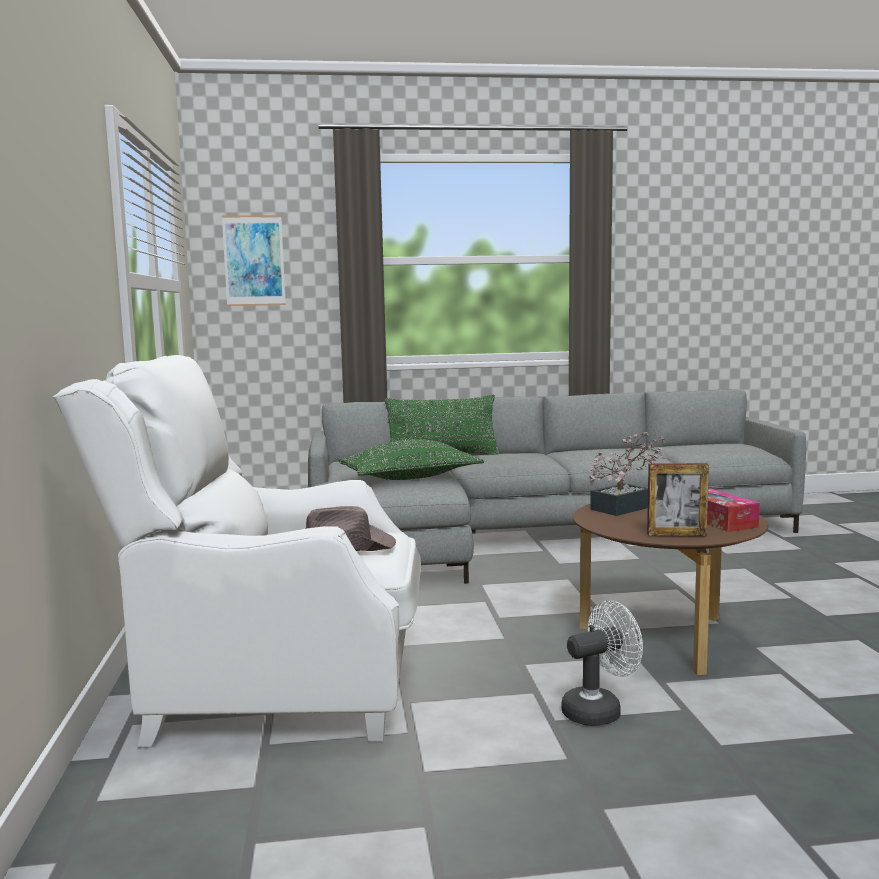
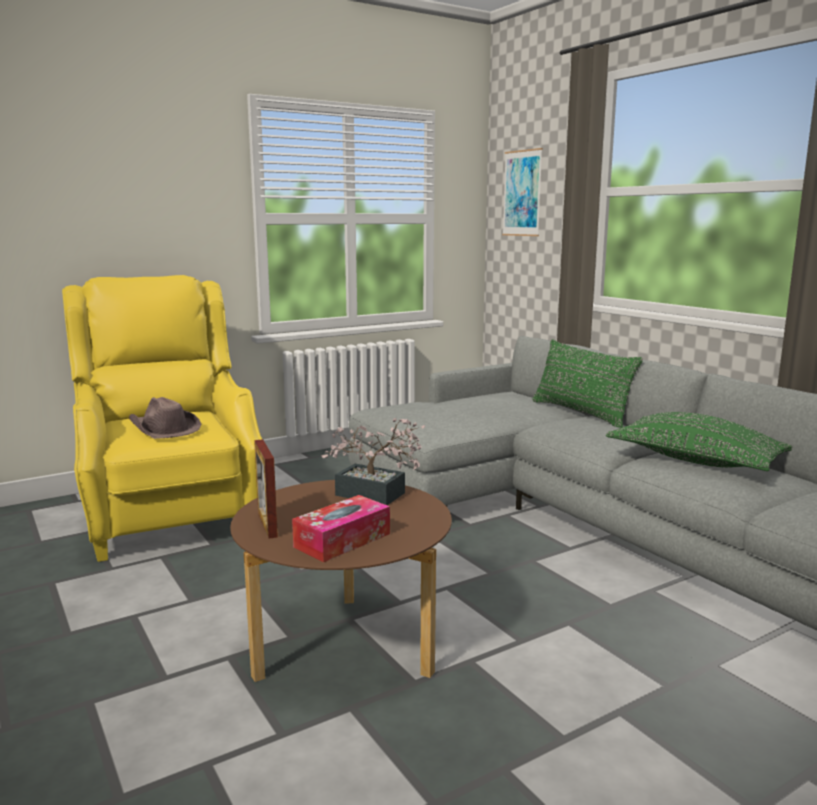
camera: 65 degrees right, 5 degrees up
(273, 691) = (170, 514): white armchair -> yellow armchair
(410, 478) = (455, 417): green pillow -> green pillow (696, 460)
(599, 710) = (158, 633): white fan -> none

